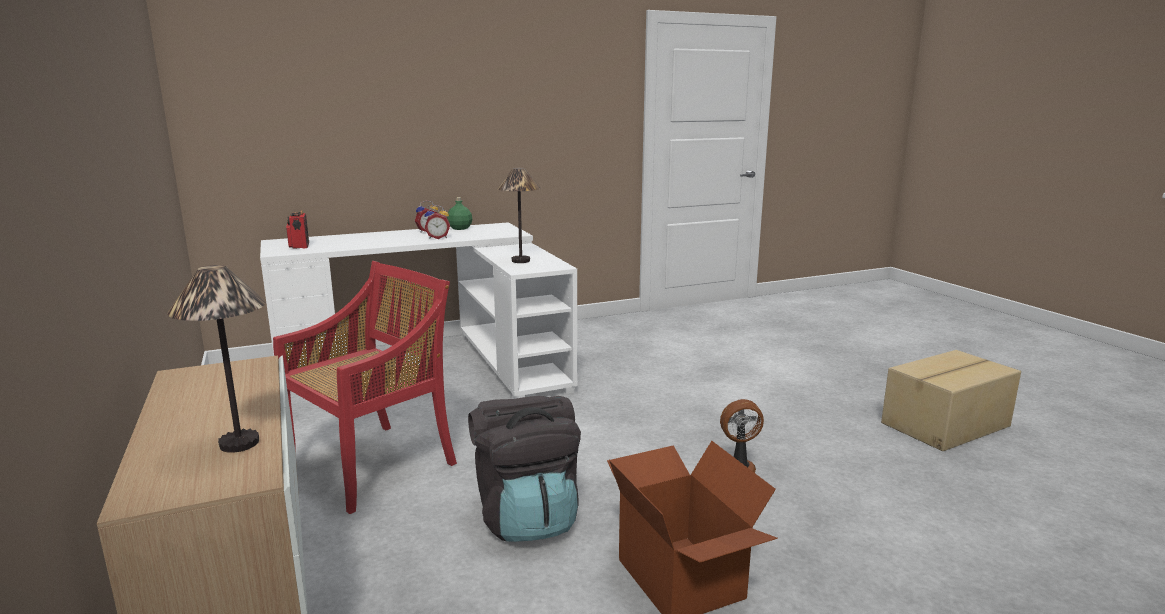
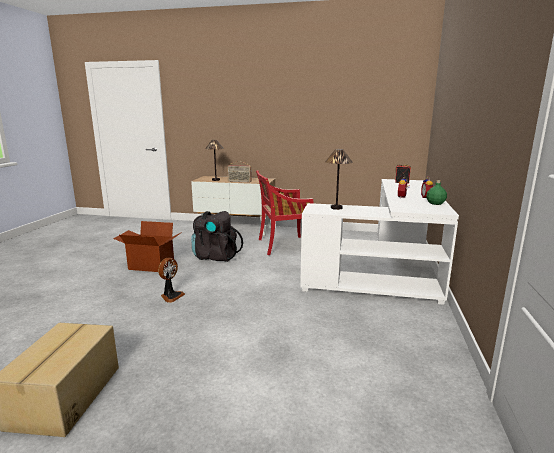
camera: 125 degrees right, 0 degrees up
(262, 395) = (239, 181): none -> radio
(374, 465) = (283, 245): red chair -> red chair turned 90 degrees clockwise

